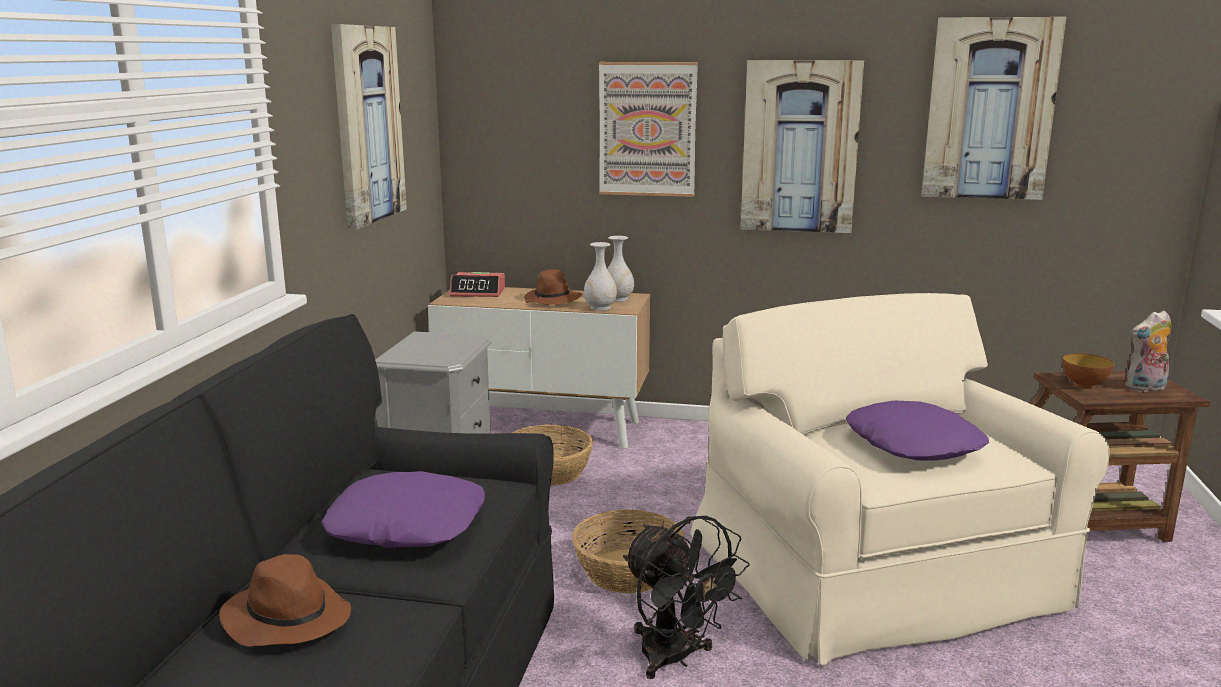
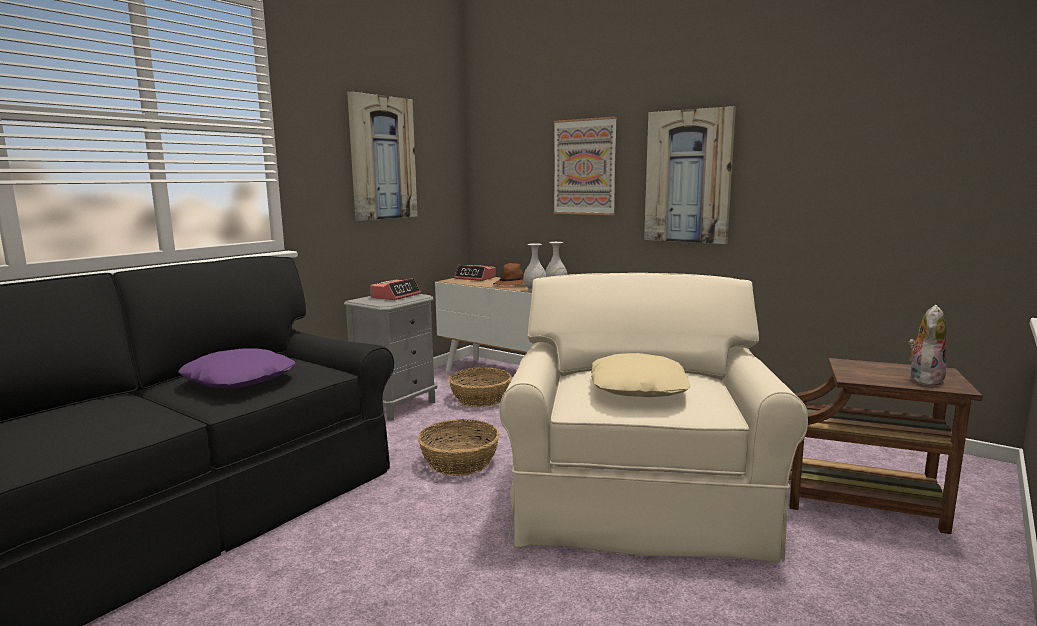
camera: 25 degrees right, 5 degrees down
(286, 619) = (101, 408): brown hat -> none
(434, 343) = (395, 296): none -> alarm clock
(675, 659) = (425, 519): black fan -> none
(914, 444) = (639, 387): purple pillow -> beige pillow
(990, 109) = (841, 140): picture -> none
(1084, 385) = (862, 370): bowl -> none
(1145, 388) = (924, 379): plush toy -> plush toy turned 120 degrees clockwise

